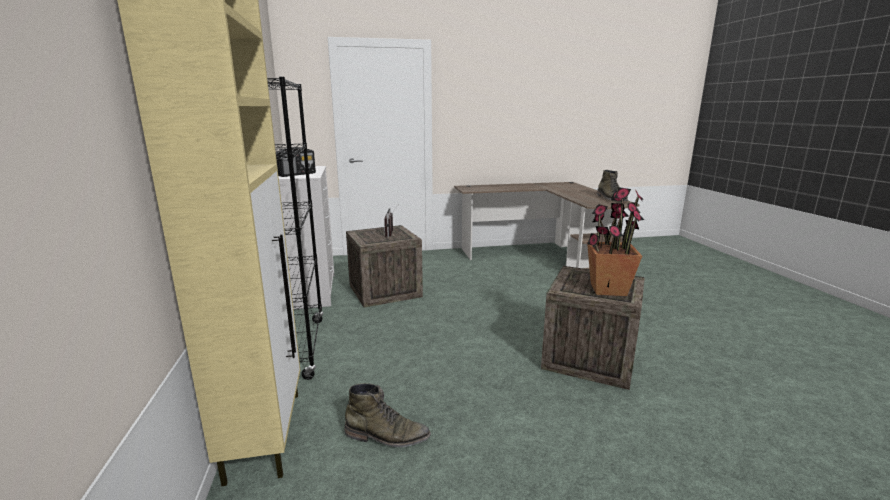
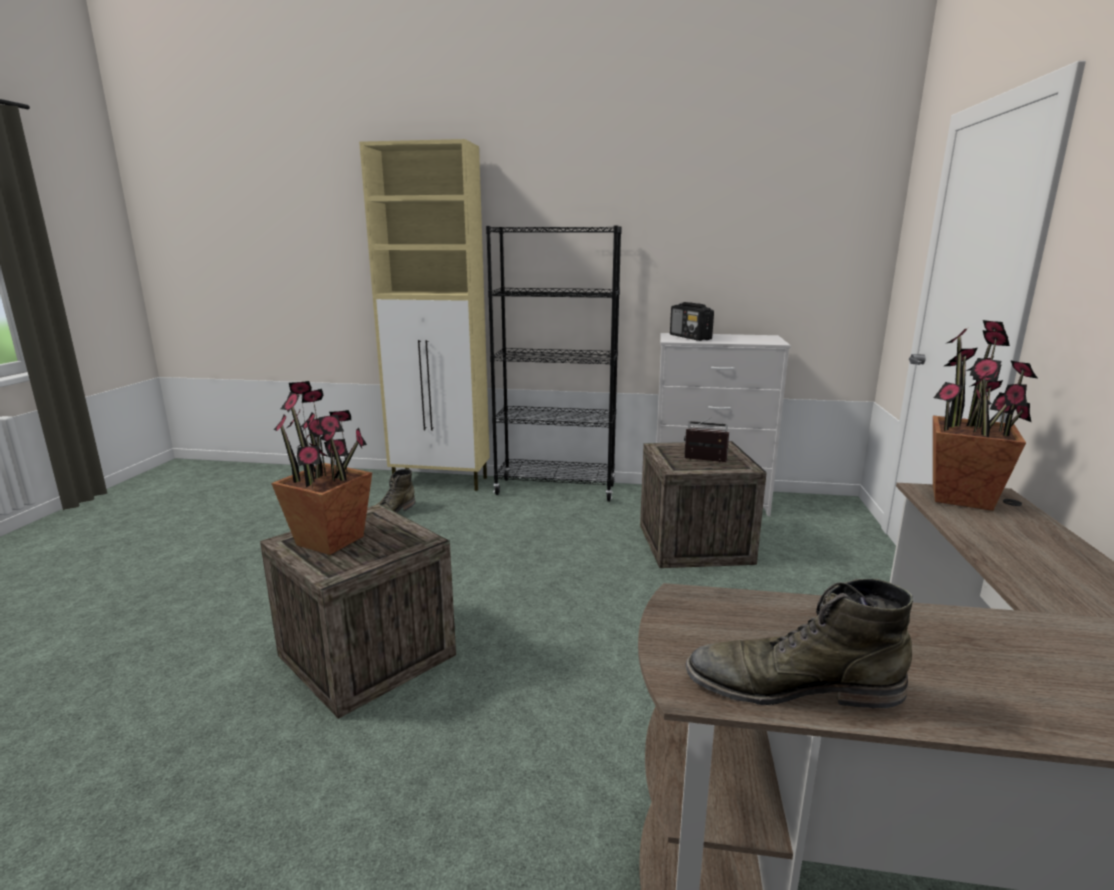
camera: 110 degrees right, 0 degrees up
(472, 188) = (962, 498): none -> potted plant

